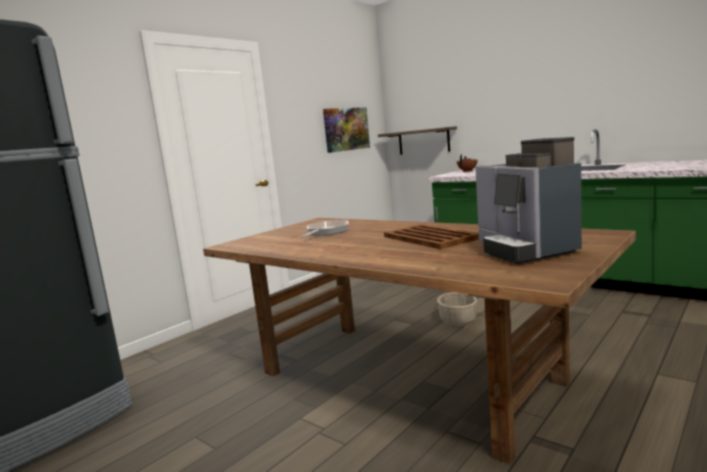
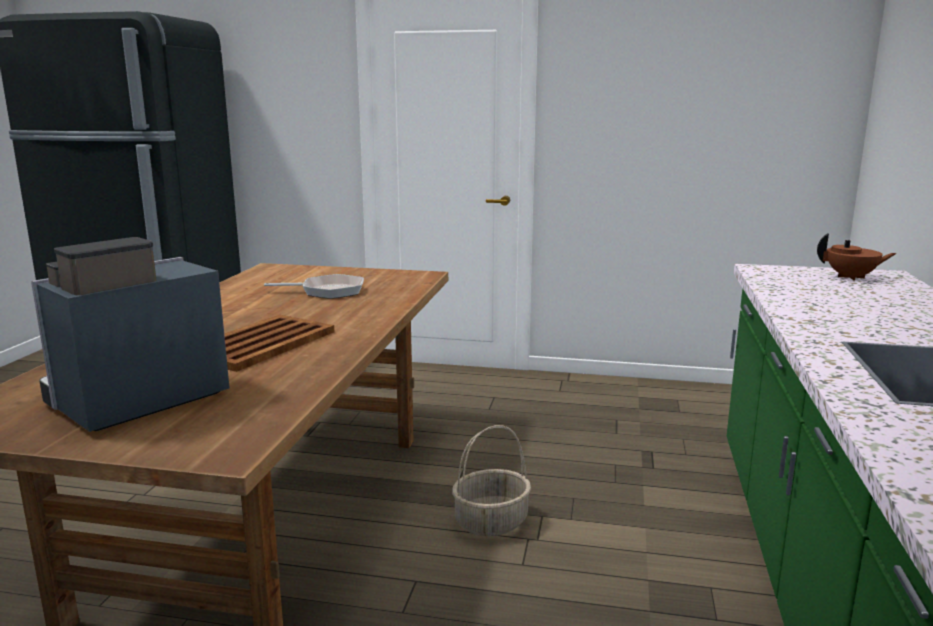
camera: 60 degrees right, 5 degrees up
(346, 129) = (726, 130): picture -> none
(423, 141) = (889, 182): shelf -> none

